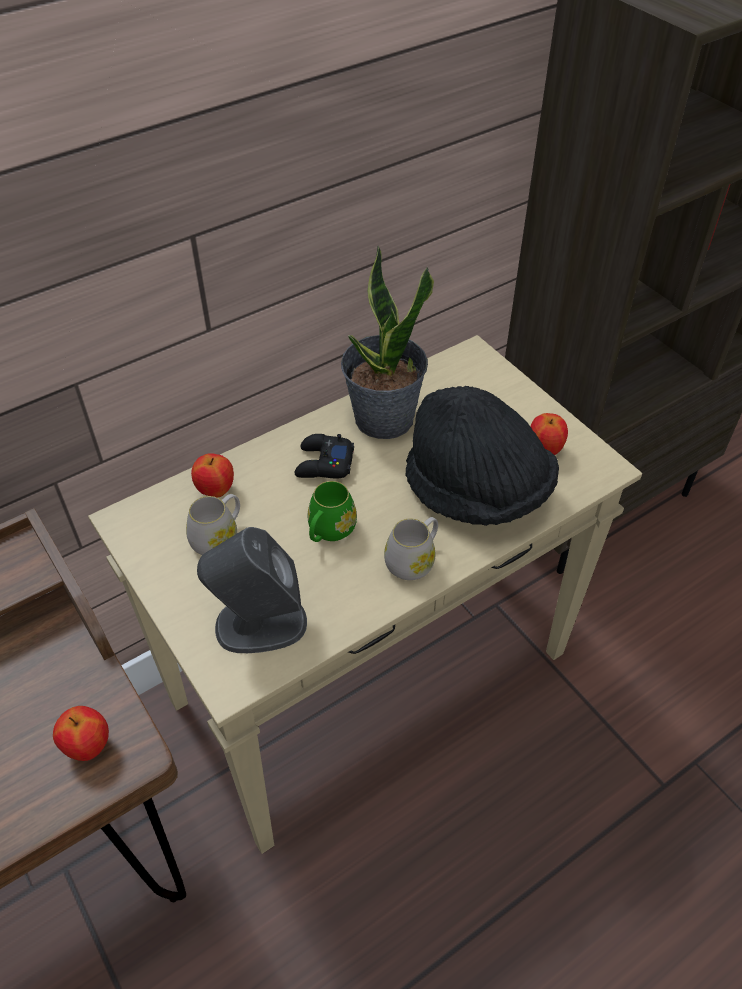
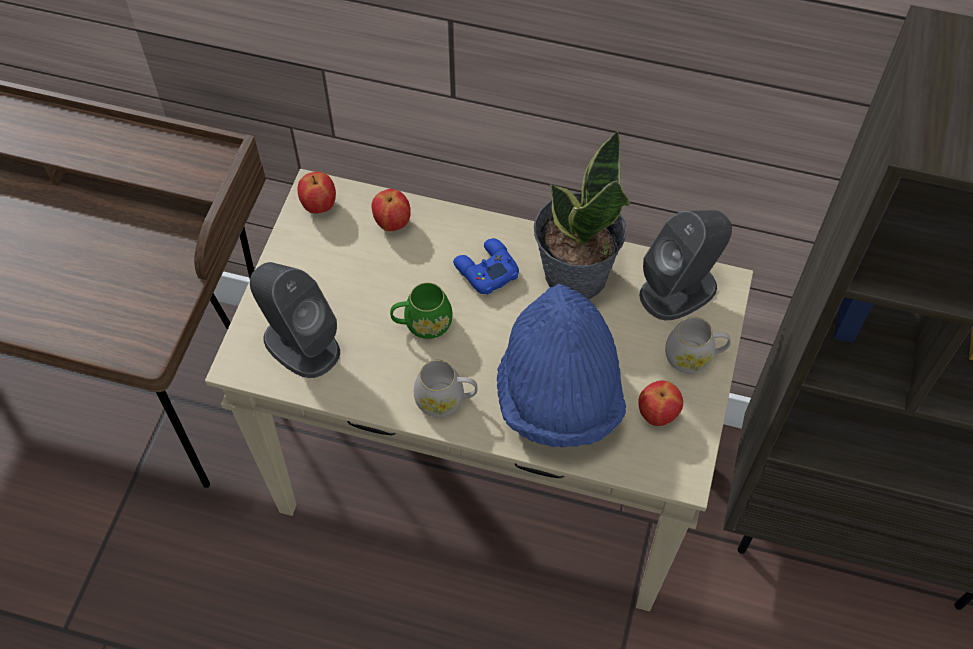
camera: 50 degrees right, 10 degrees up
(88, 746) = (131, 323): apple -> apple (319, 206)
(219, 538) = (352, 260): white mug -> white mug (694, 356)
(323, 463) = (485, 270): black game controller -> blue game controller
(455, 376) = (679, 290): none -> grey speaker
(476, 492) = (558, 395): black hat -> blue hat

